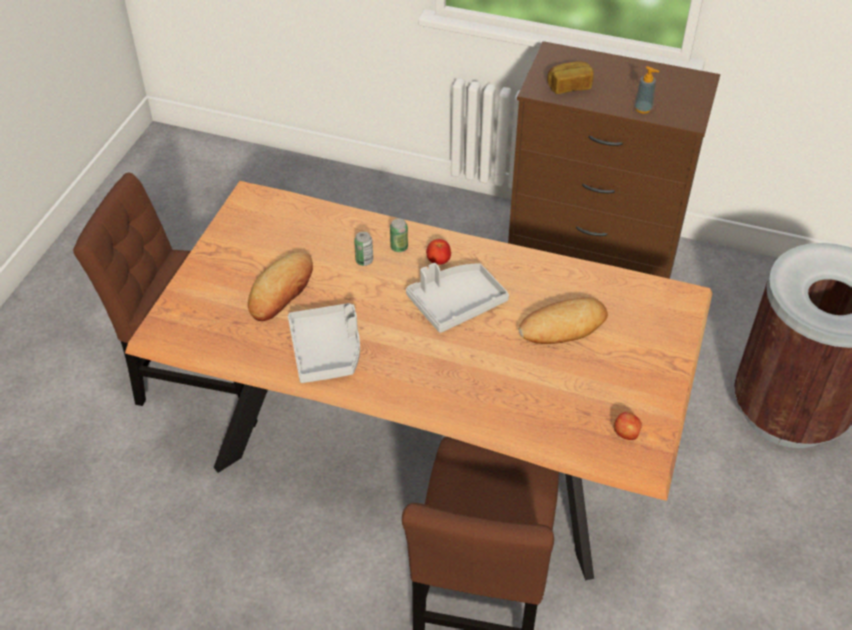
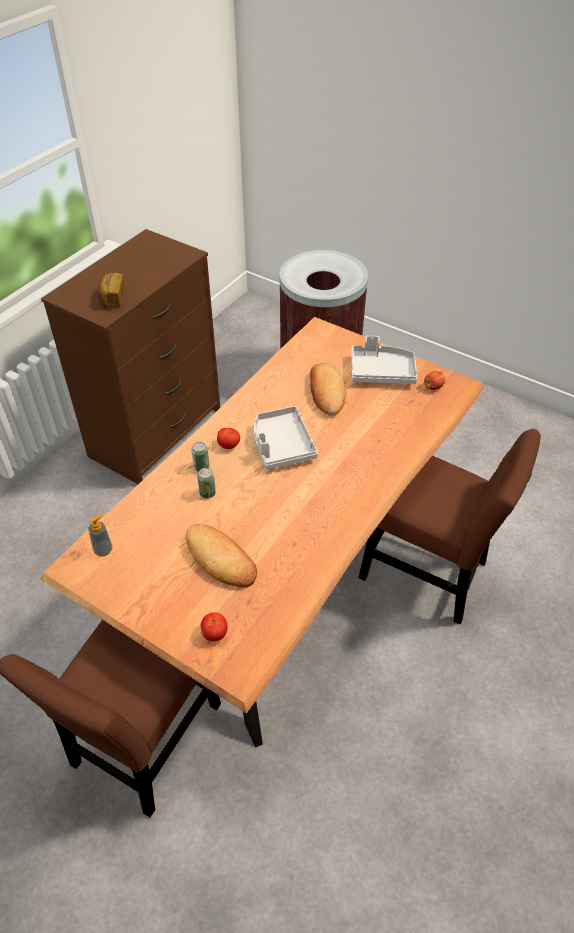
camera: 75 degrees left, 0 degrees up
(195, 306) = (215, 634): none -> tomato
(327, 350) = (307, 537): grey tray -> grey tray (381, 372)
(643, 109) = (163, 271): soap dispenser -> soap dispenser (103, 550)

